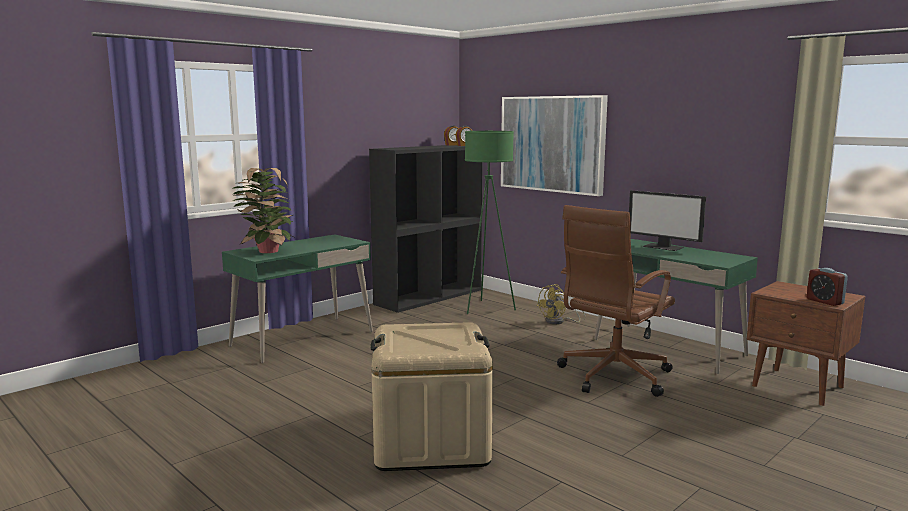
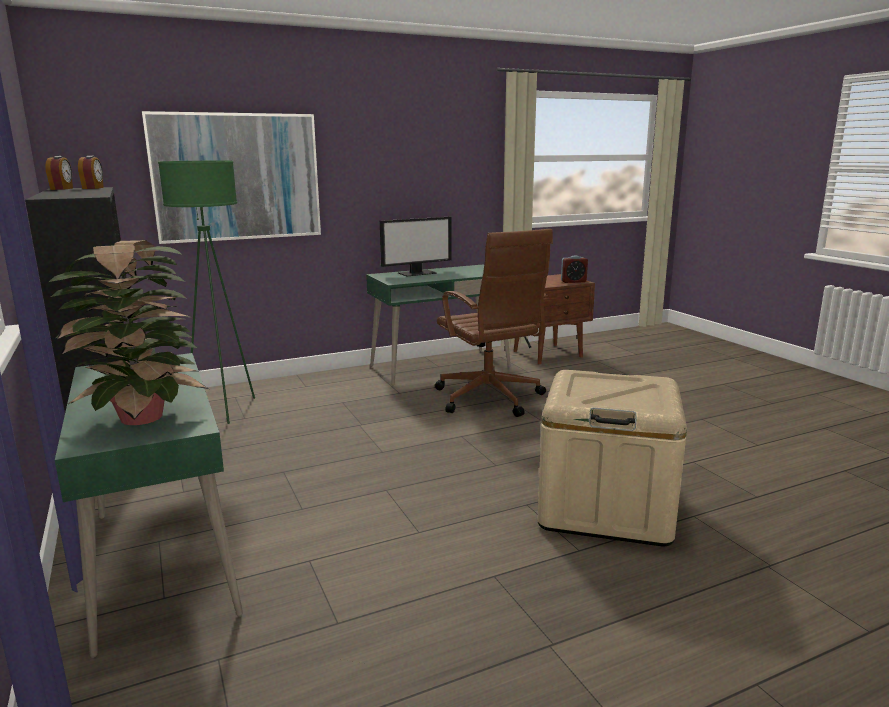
camera: 70 degrees left, 5 degrees up
(558, 322) = (322, 388): yellow fan -> none

